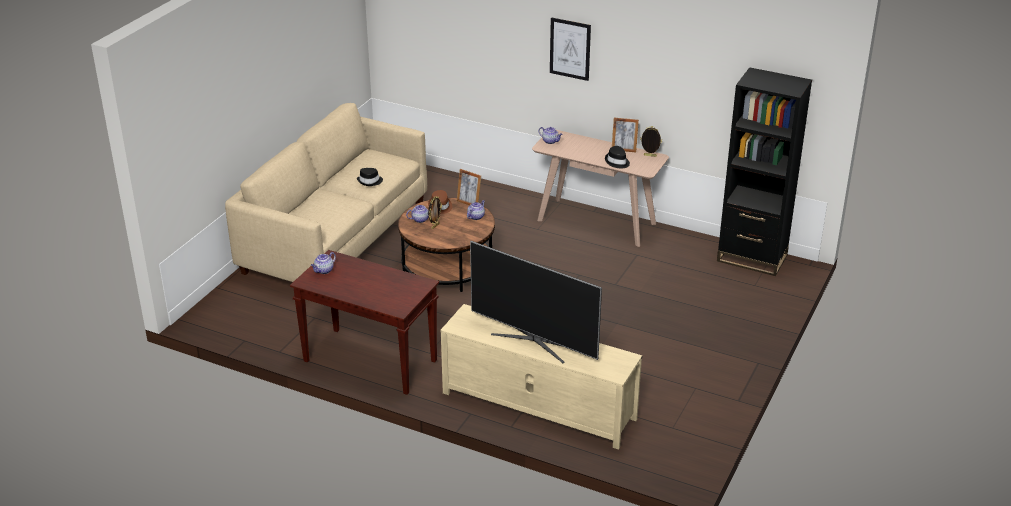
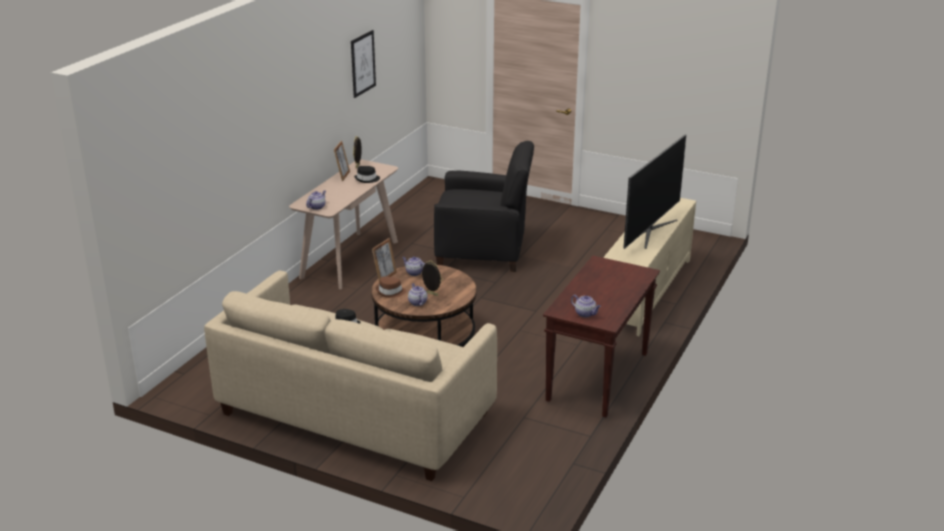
camera: 90 degrees left, 5 degrees down
(570, 49) = (287, 109): picture -> picture (363, 63)
(625, 298) = (483, 251): none -> black armchair
(752, 258) = (421, 197): black bookcase -> none

